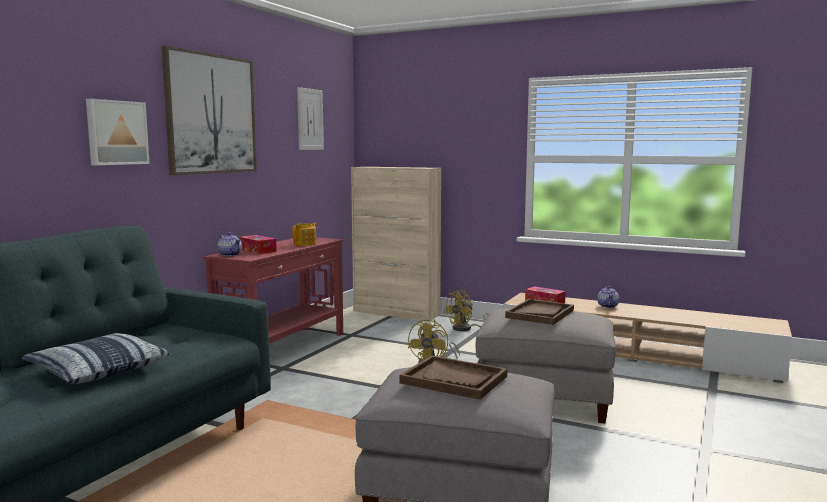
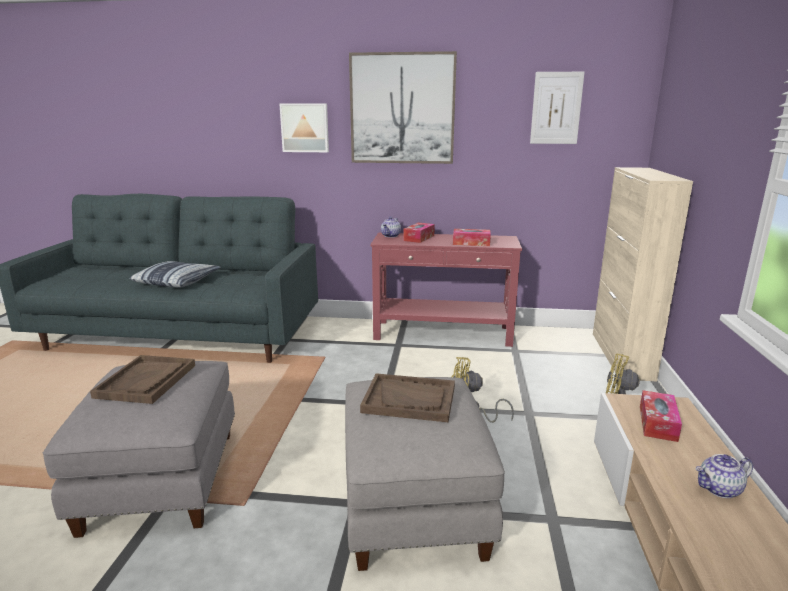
camera: 70 degrees right, 10 degrees up
(305, 244) = (471, 243): teapot -> tissue box

